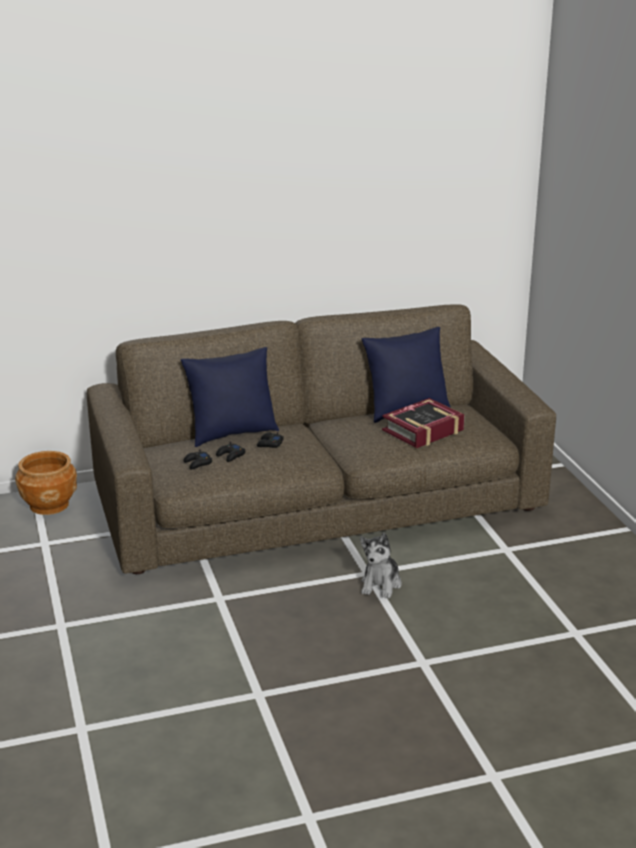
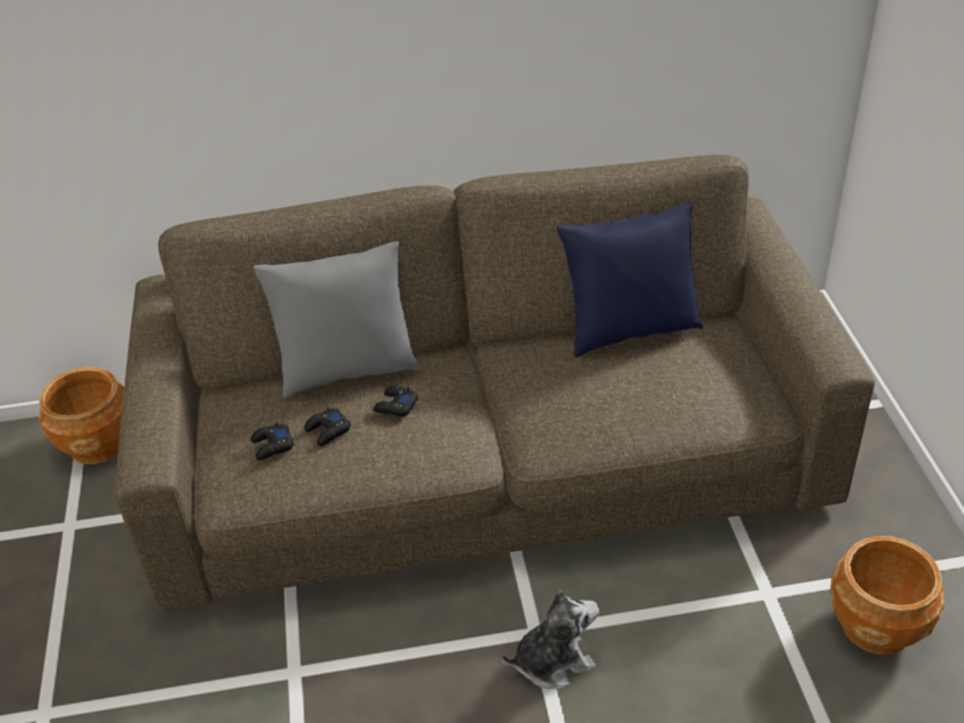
camera: 10 degrees right, 15 degrees up
(232, 433) = (347, 370): blue pillow -> grey pillow
(381, 584) = (553, 661): plush toy -> plush toy turned 135 degrees counterclockwise
(423, 430) = (648, 388): book -> none
(573, 559) = (877, 625): none -> brown planter

